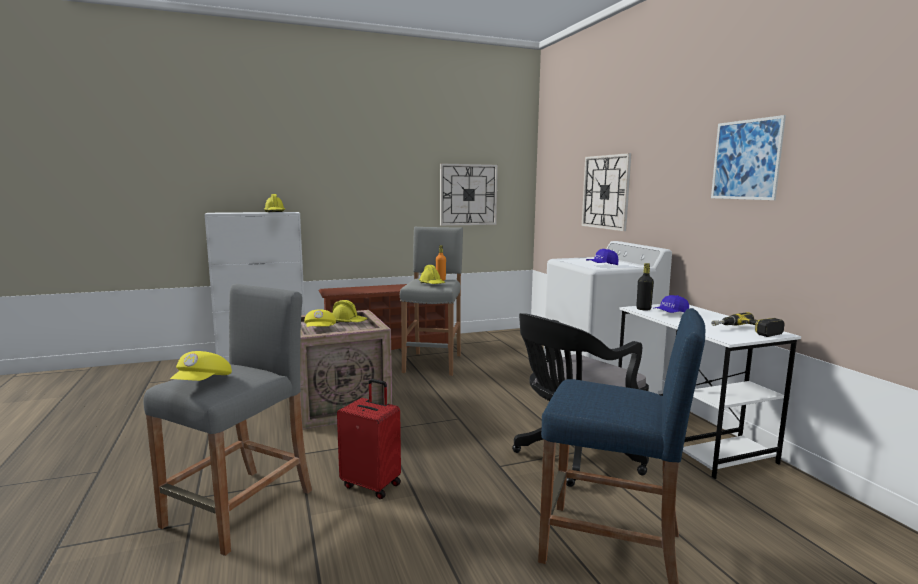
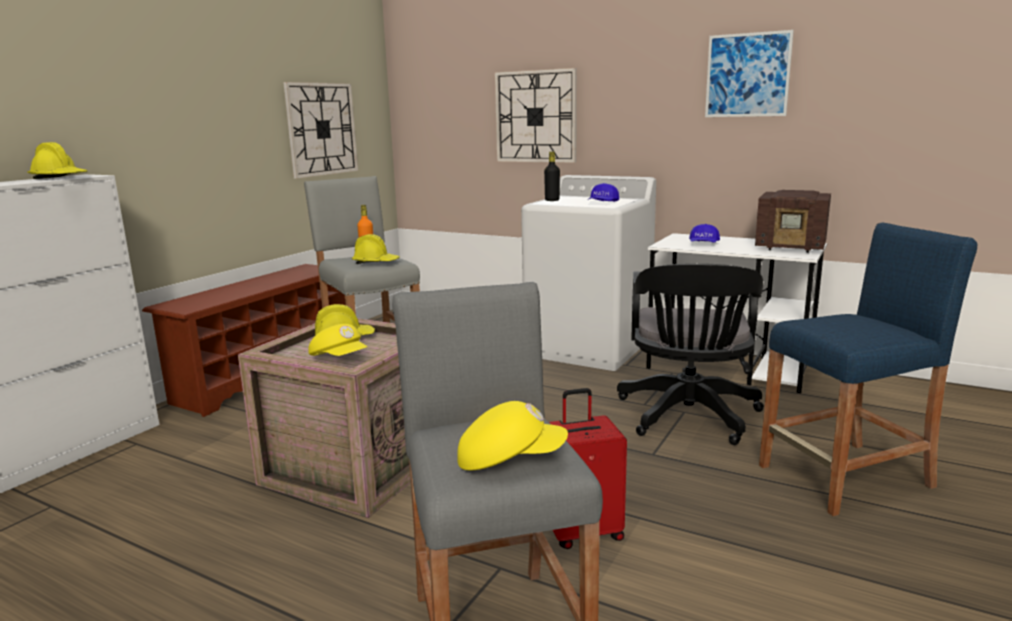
camera: 40 degrees left, 5 degrees up
(203, 383) = (509, 459): yellow cap -> yellow cap turned 60 degrees counterclockwise
(643, 309) = (672, 245): black bottle -> black bottle (552, 200)
(746, 331) = (792, 247): power drill -> radio

